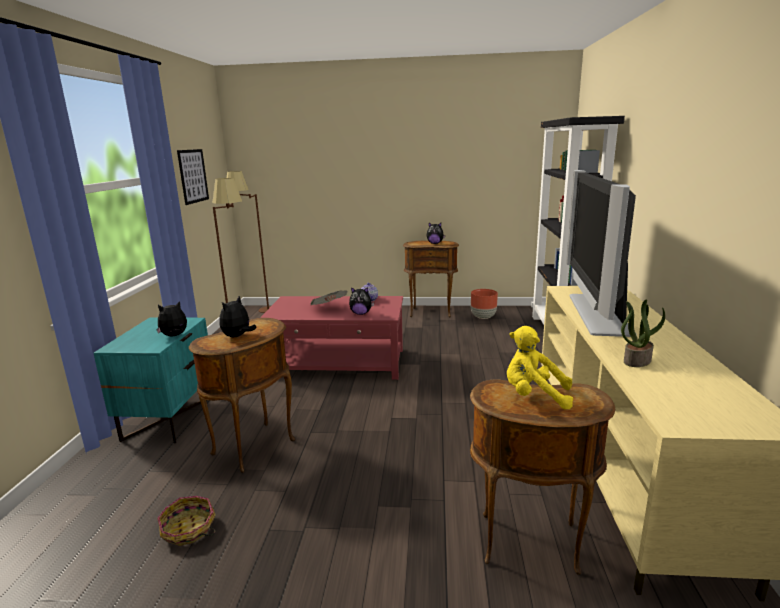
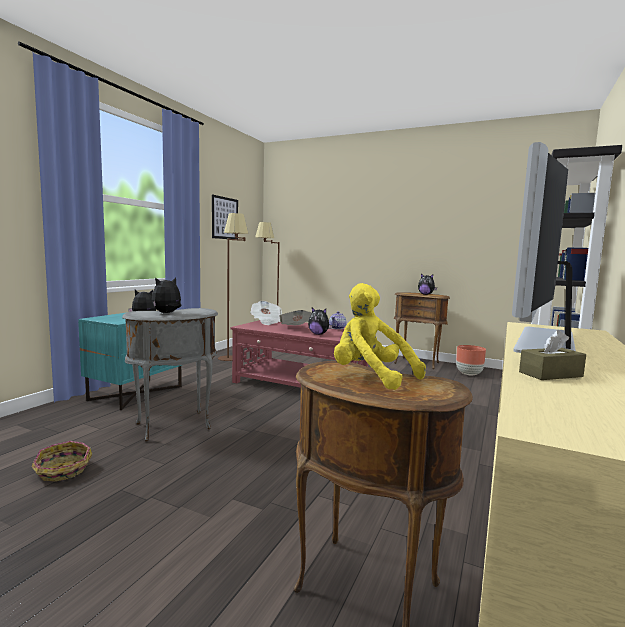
camera: 20 degrees right, 10 degrees down
(256, 448) = (174, 427): brown side table -> grey side table
(287, 303) = (266, 322): none -> newspaper
(637, 361) = (550, 374): potted plant -> brown tissue box

